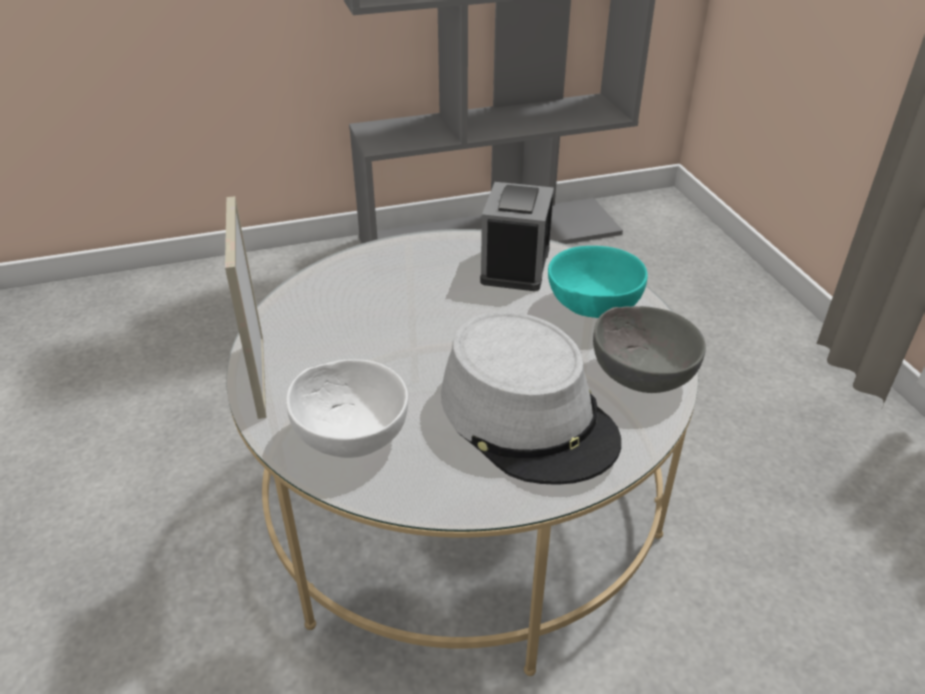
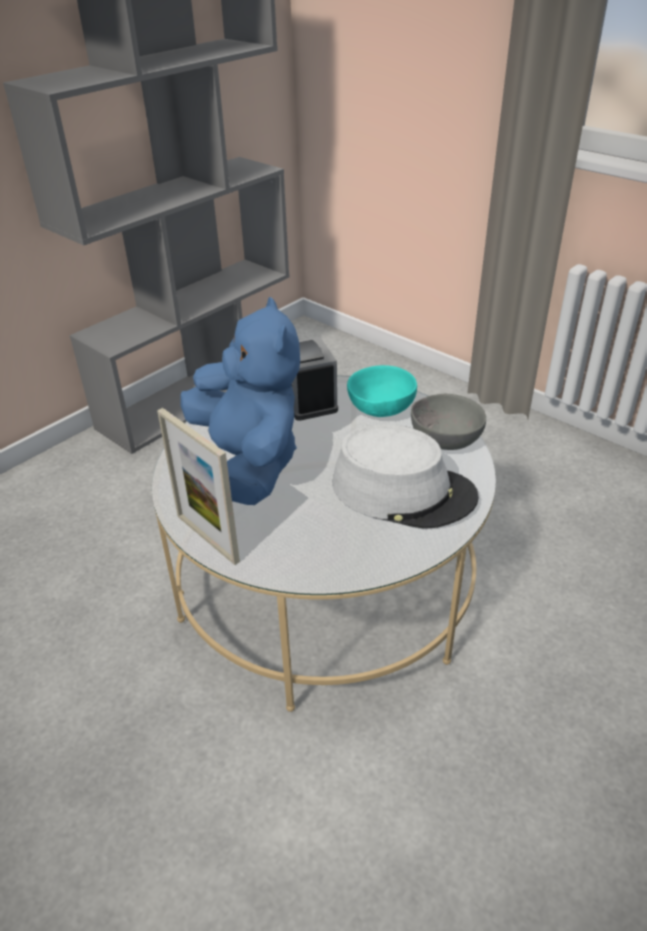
camera: 30 degrees left, 0 degrees up
(351, 434) = (306, 547): white bowl -> none
(382, 312) = (249, 463): none -> blue plush toy

